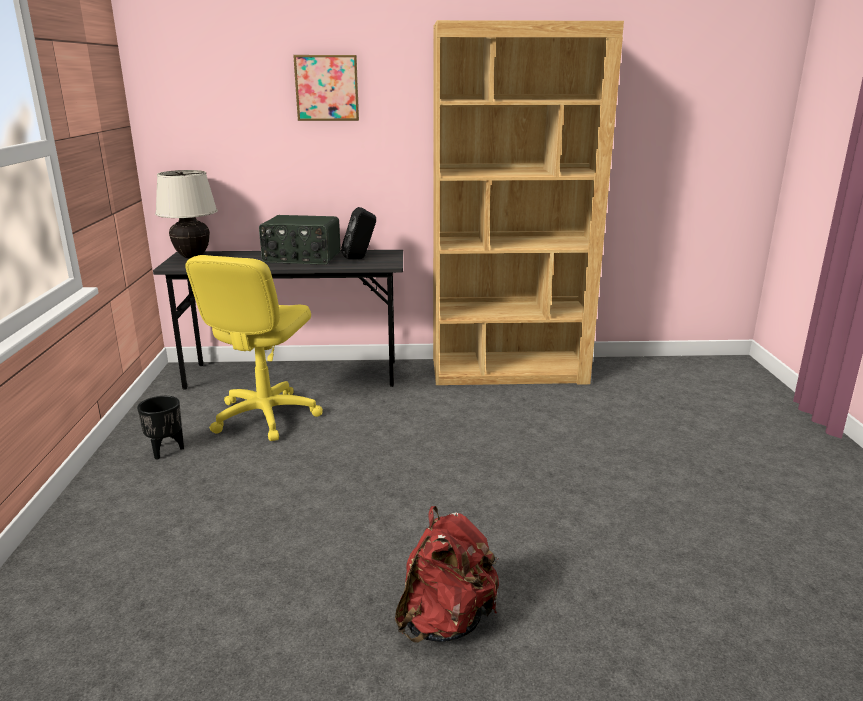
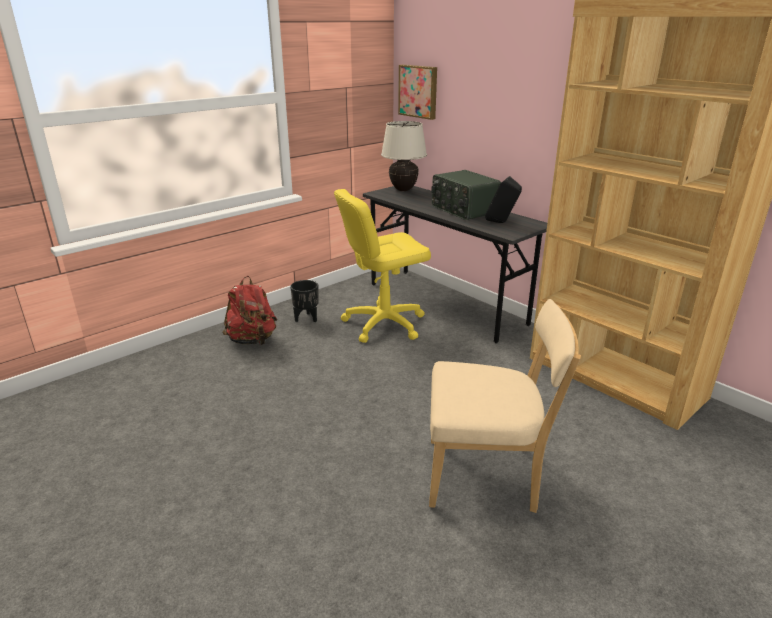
camera: 50 degrees right, 5 degrees up
(327, 88) = (518, 62): picture -> picture (419, 91)
(446, 621) = (254, 512): red backpack -> red backpack (252, 340)
(548, 474) = (487, 476): none -> beige chair

